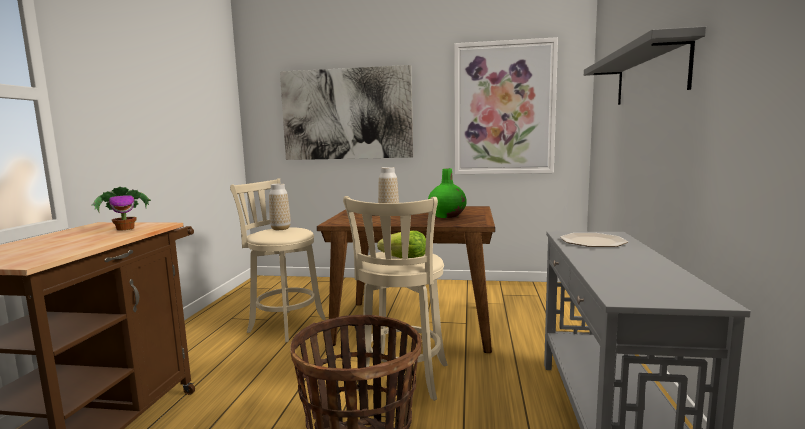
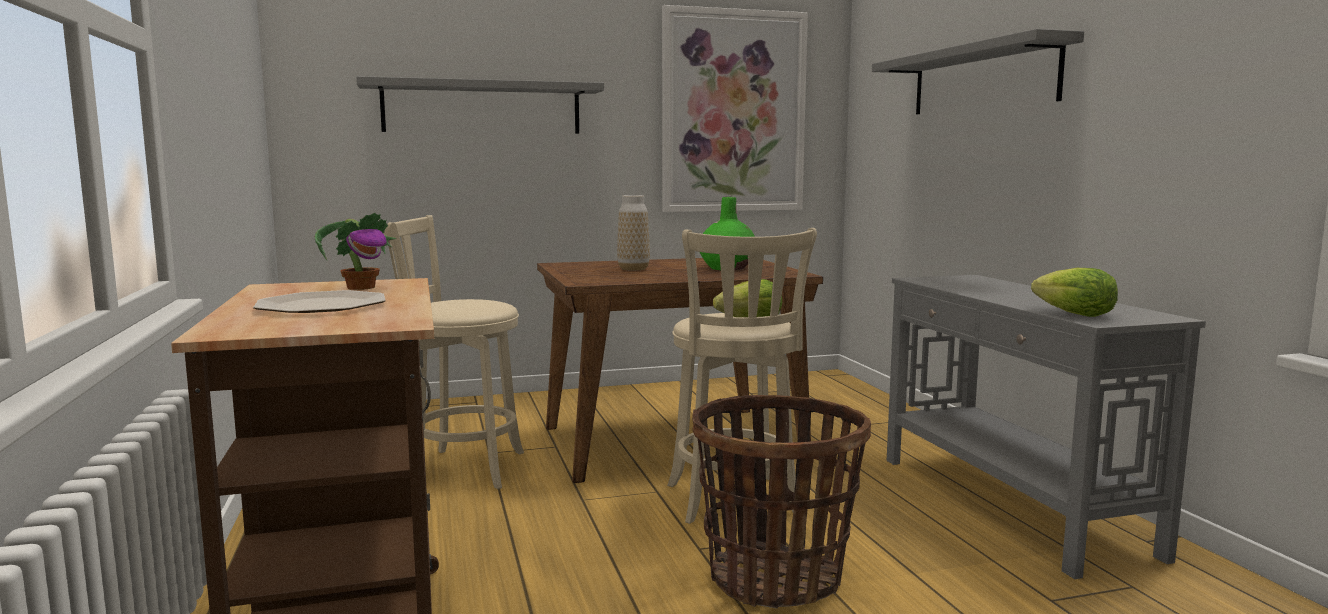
camera: 25 degrees left, 0 degrees up
(280, 229) = (453, 301): vase -> none
(347, 114) = (482, 108): picture -> grey shelf
(592, 242) = (966, 284): plate -> plate (320, 306)
(617, 286) = (1074, 314): none -> lettuce

